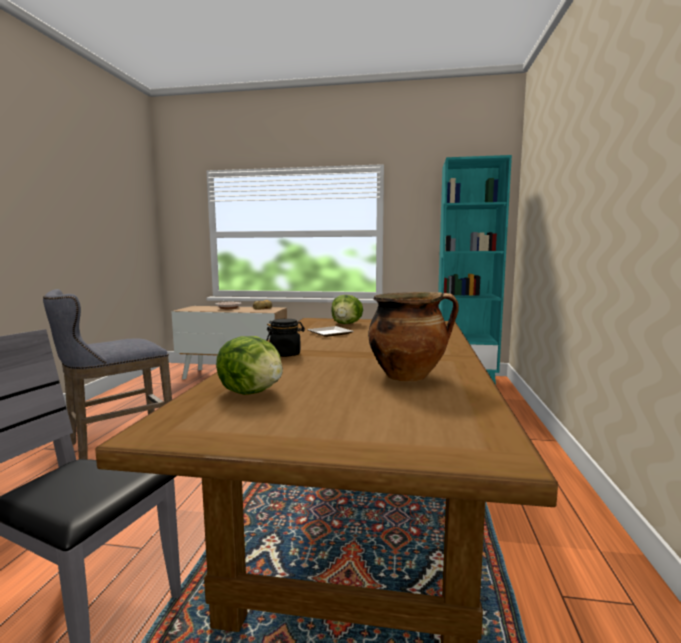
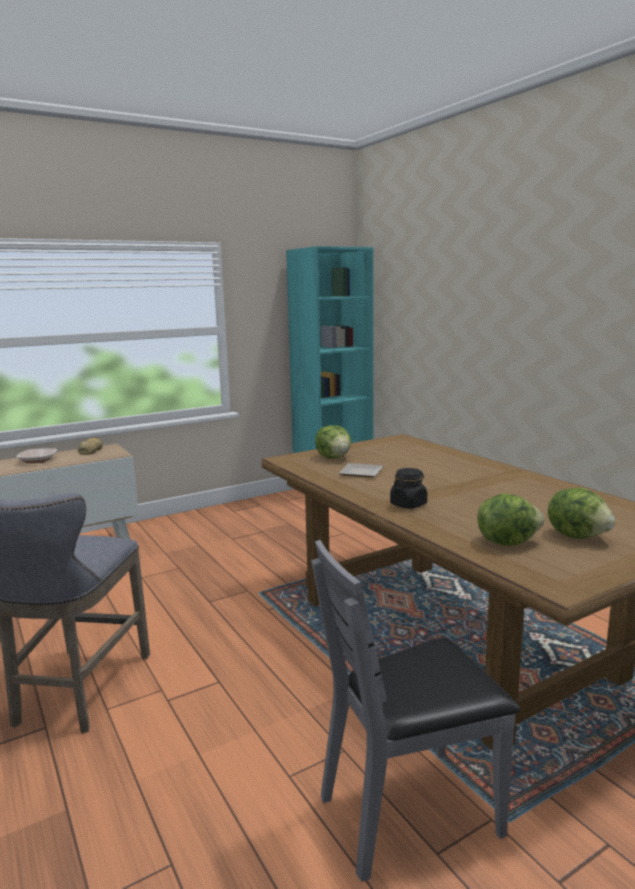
camera: 40 degrees left, 5 degrees up
(326, 408) = (578, 535): none -> lettuce
(409, 376) = (542, 497): cooking pot -> none

